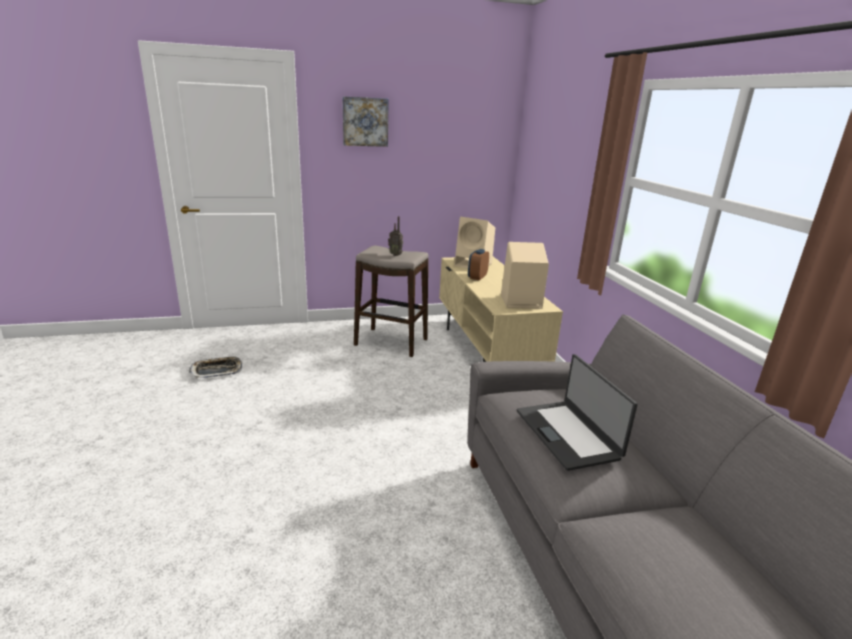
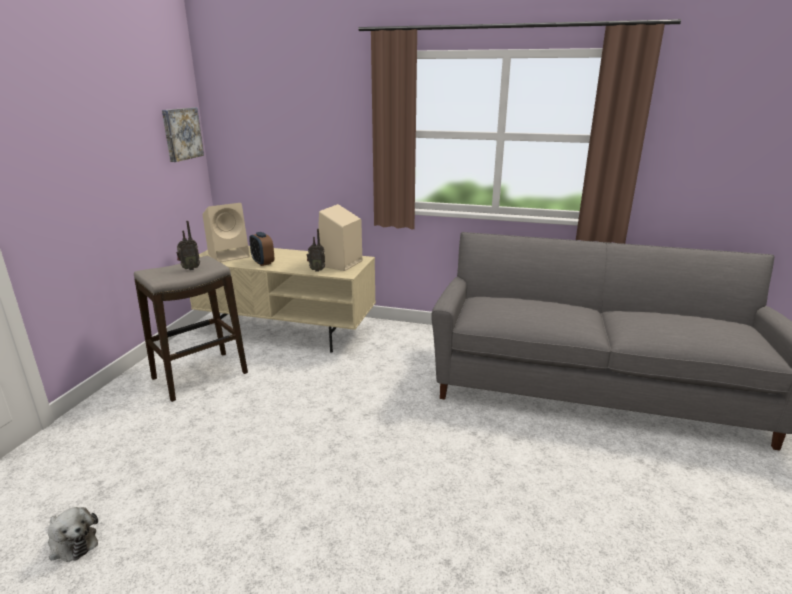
camera: 60 degrees left, 0 degrees up
(217, 370) = (72, 542): tray -> plush toy
(365, 121) = (54, 109): picture -> picture (181, 134)
(492, 297) = (317, 270): none -> radio
(568, 434) = (541, 312): laptop -> none

